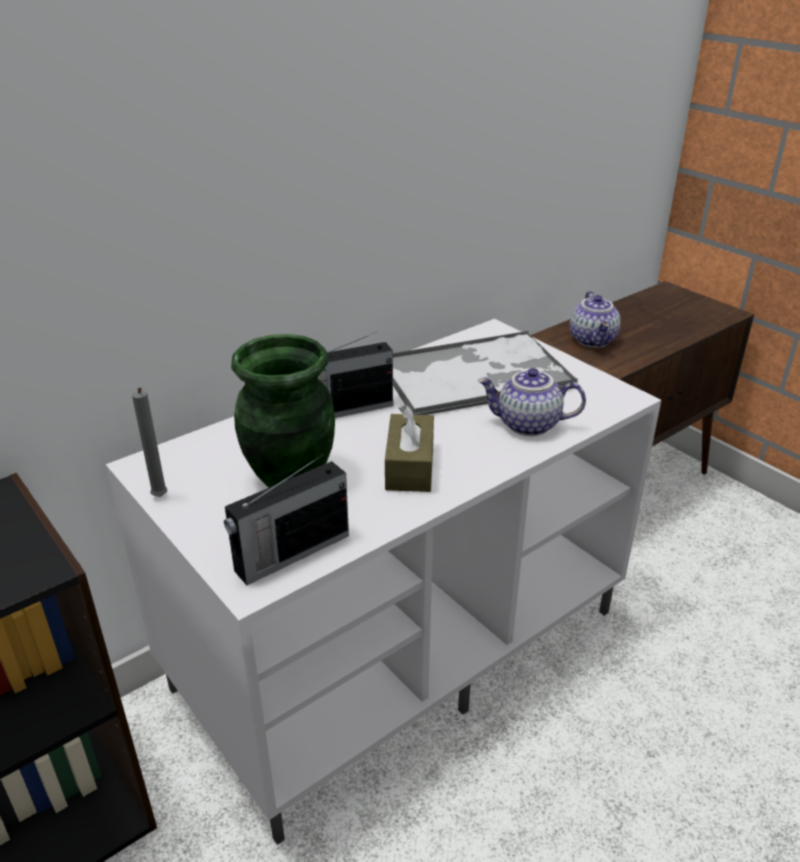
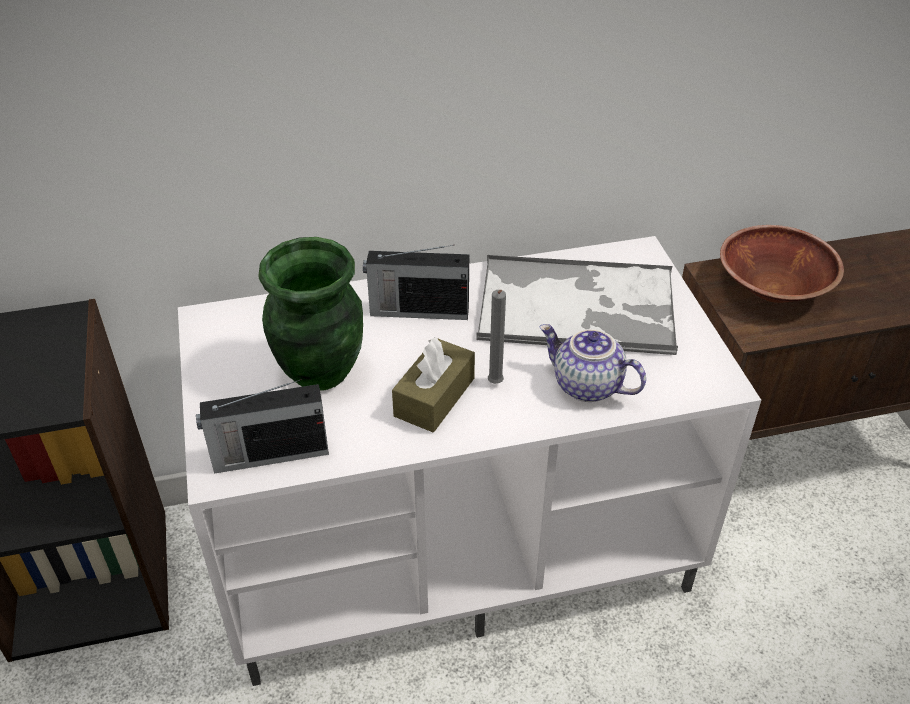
camera: 25 degrees right, 10 degrees up
(160, 498) = (199, 359): grey candle -> grey candle (494, 385)
(593, 340) = (774, 288): teapot -> brown bowl

